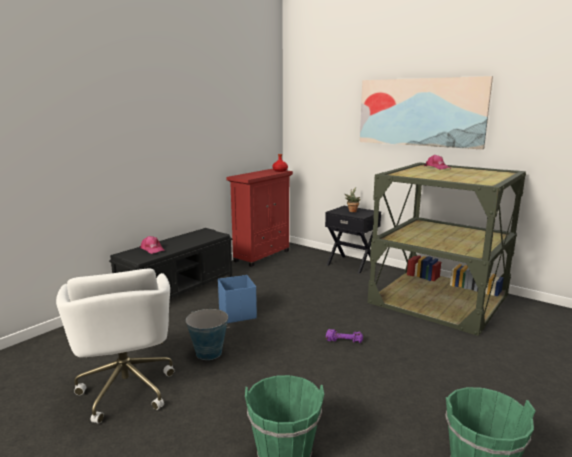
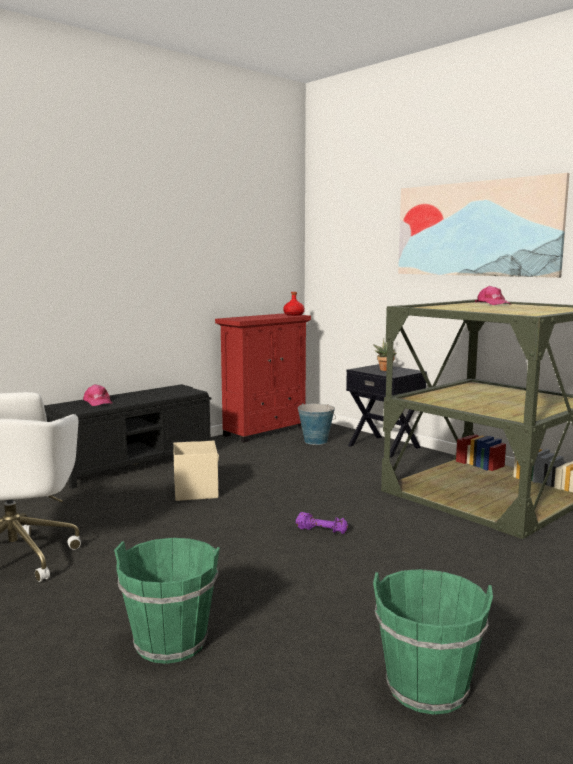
camera: 10 degrees right, 5 degrees down
(208, 352) = (136, 529): bucket -> bucket (315, 441)
(237, 313) = (196, 491): blue storage box -> beige storage box

